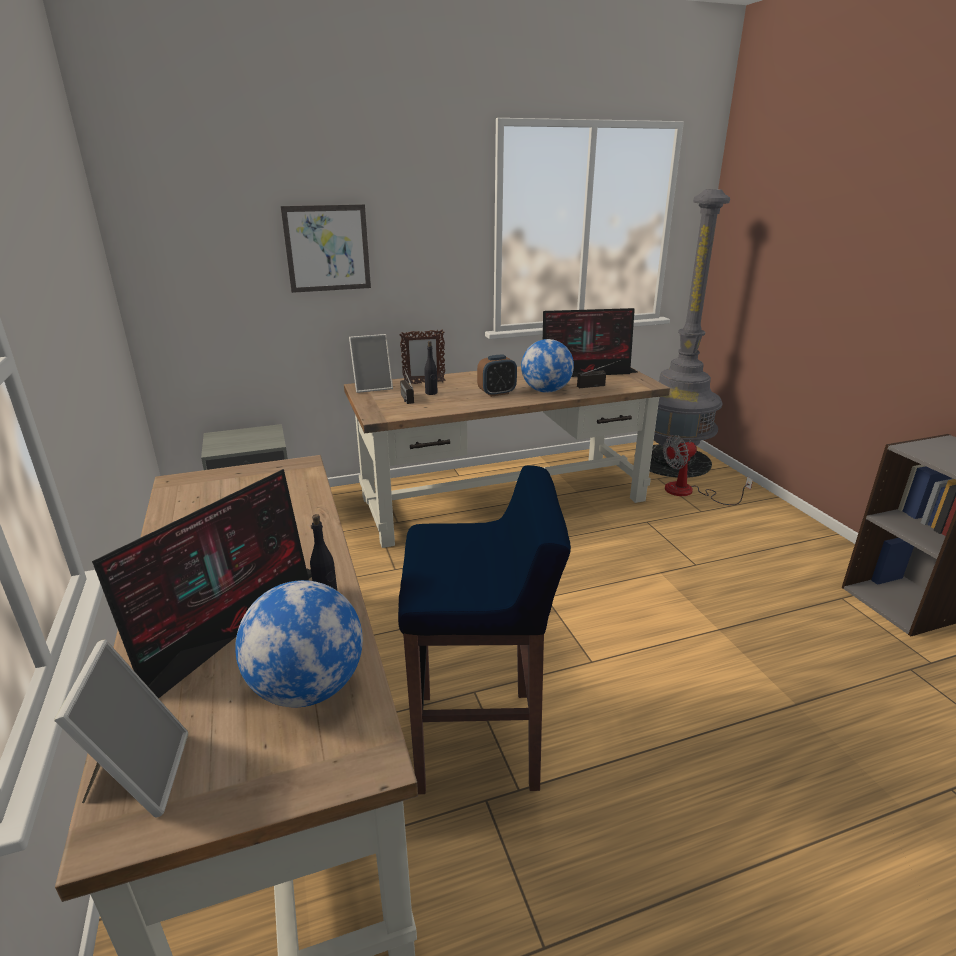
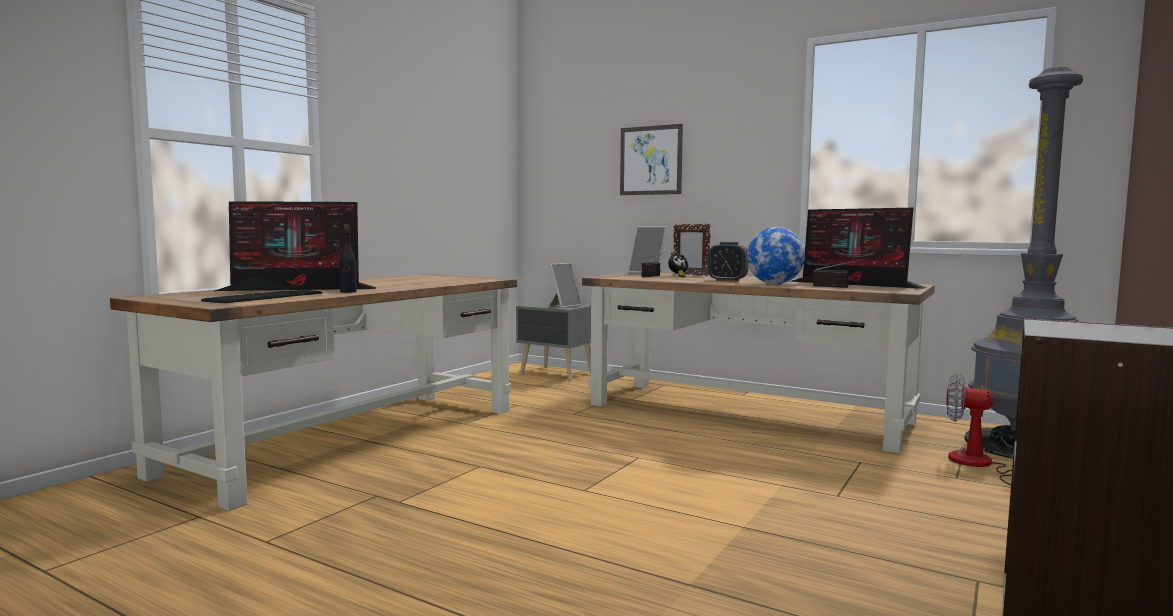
camera: 50 degrees right, 20 degrees down
(139, 777) = (177, 295): picture frame -> picture frame (564, 306)
(308, 688) = (265, 297): globe -> keyboard
(431, 393) = (677, 277): black bottle -> alarm clock
(479, 740) = (431, 479): blue stool -> none

